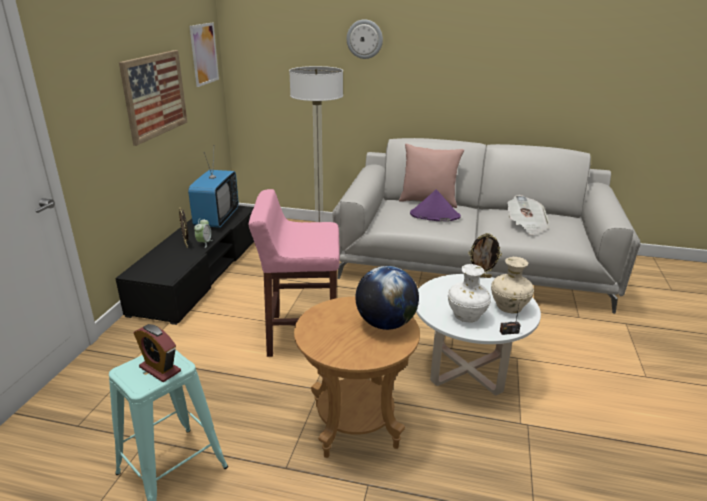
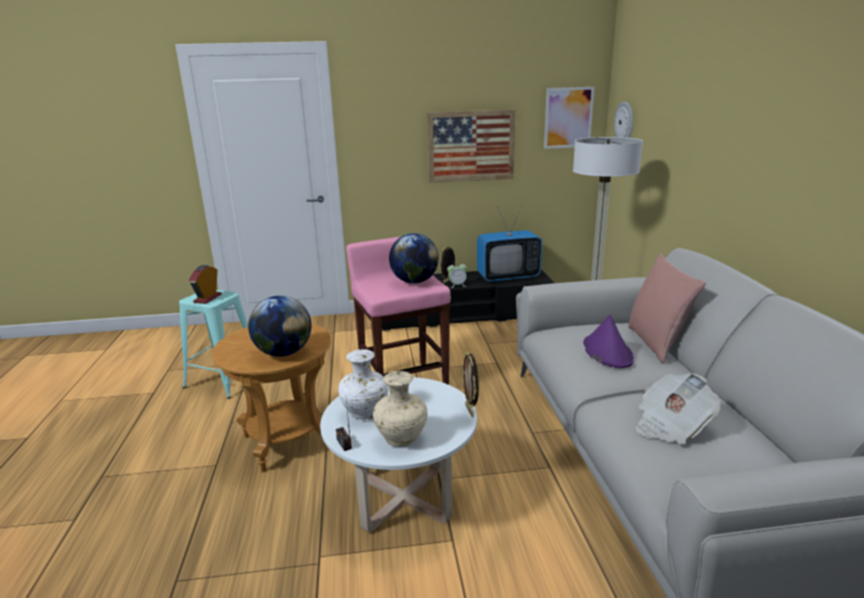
camera: 70 degrees right, 5 degrees down
(308, 230) = (414, 281): none -> globe
(364, 39) = (698, 108): wall clock -> wall clock (624, 122)

